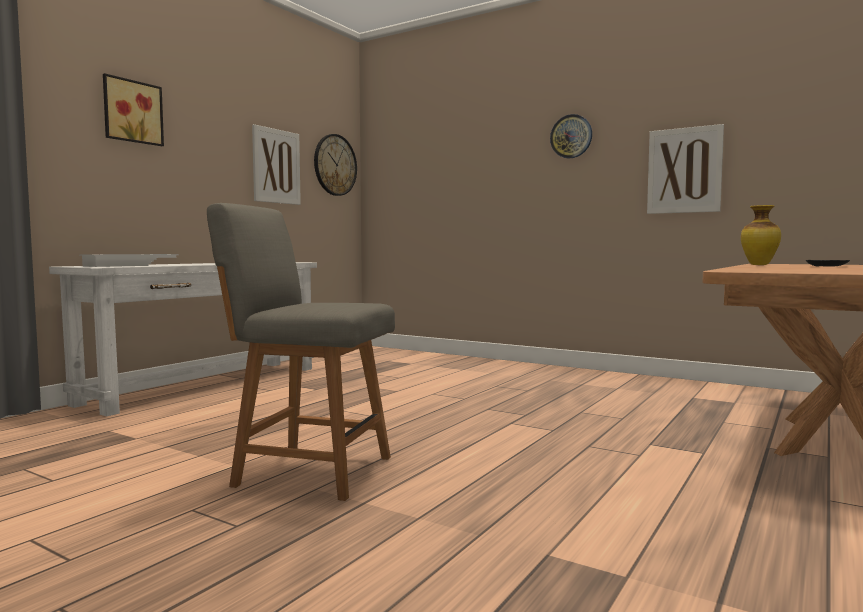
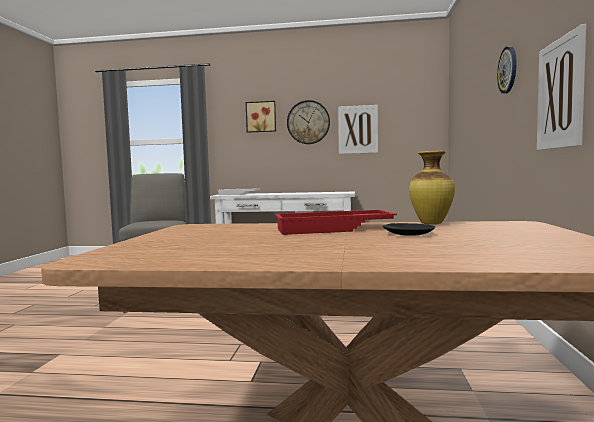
camera: 65 degrees right, 0 degrees up
(335, 165) = (416, 120): wall clock -> wall clock (308, 122)
(789, 267) = (333, 229): none -> red tray

